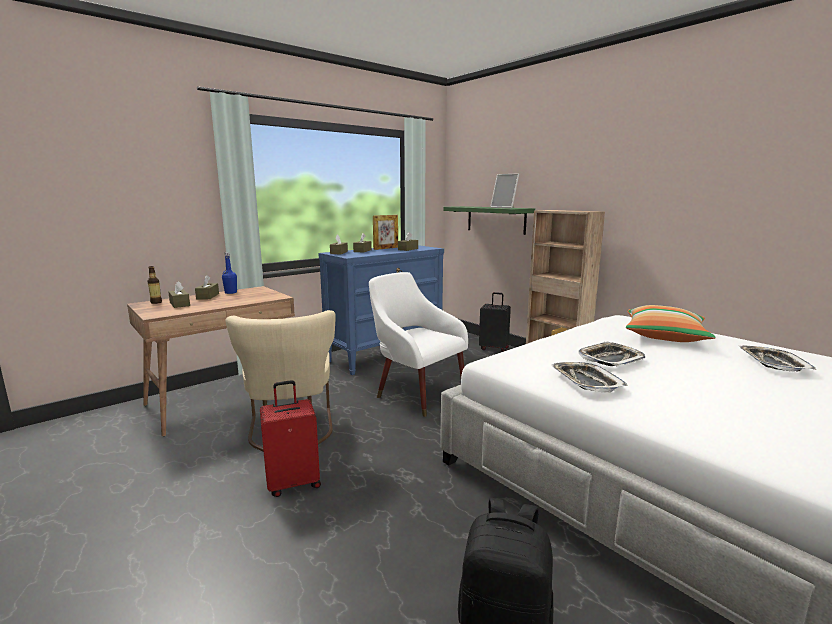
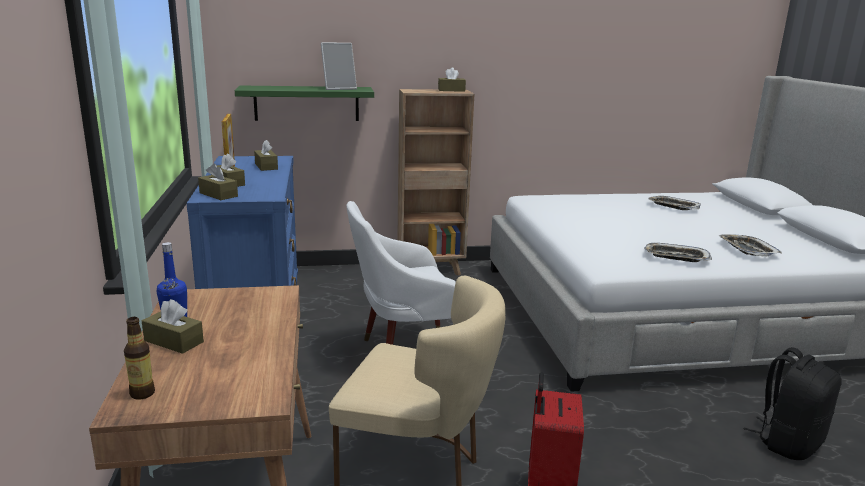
camera: 60 degrees left, 5 degrees up
(179, 304) = (201, 371): brown tissue box -> brown tissue box (451, 90)
(494, 348) = (341, 274): black suitcase -> none
(610, 359) = (632, 235): tray -> tray (747, 249)
(664, 336) = (596, 205): pillow -> none

